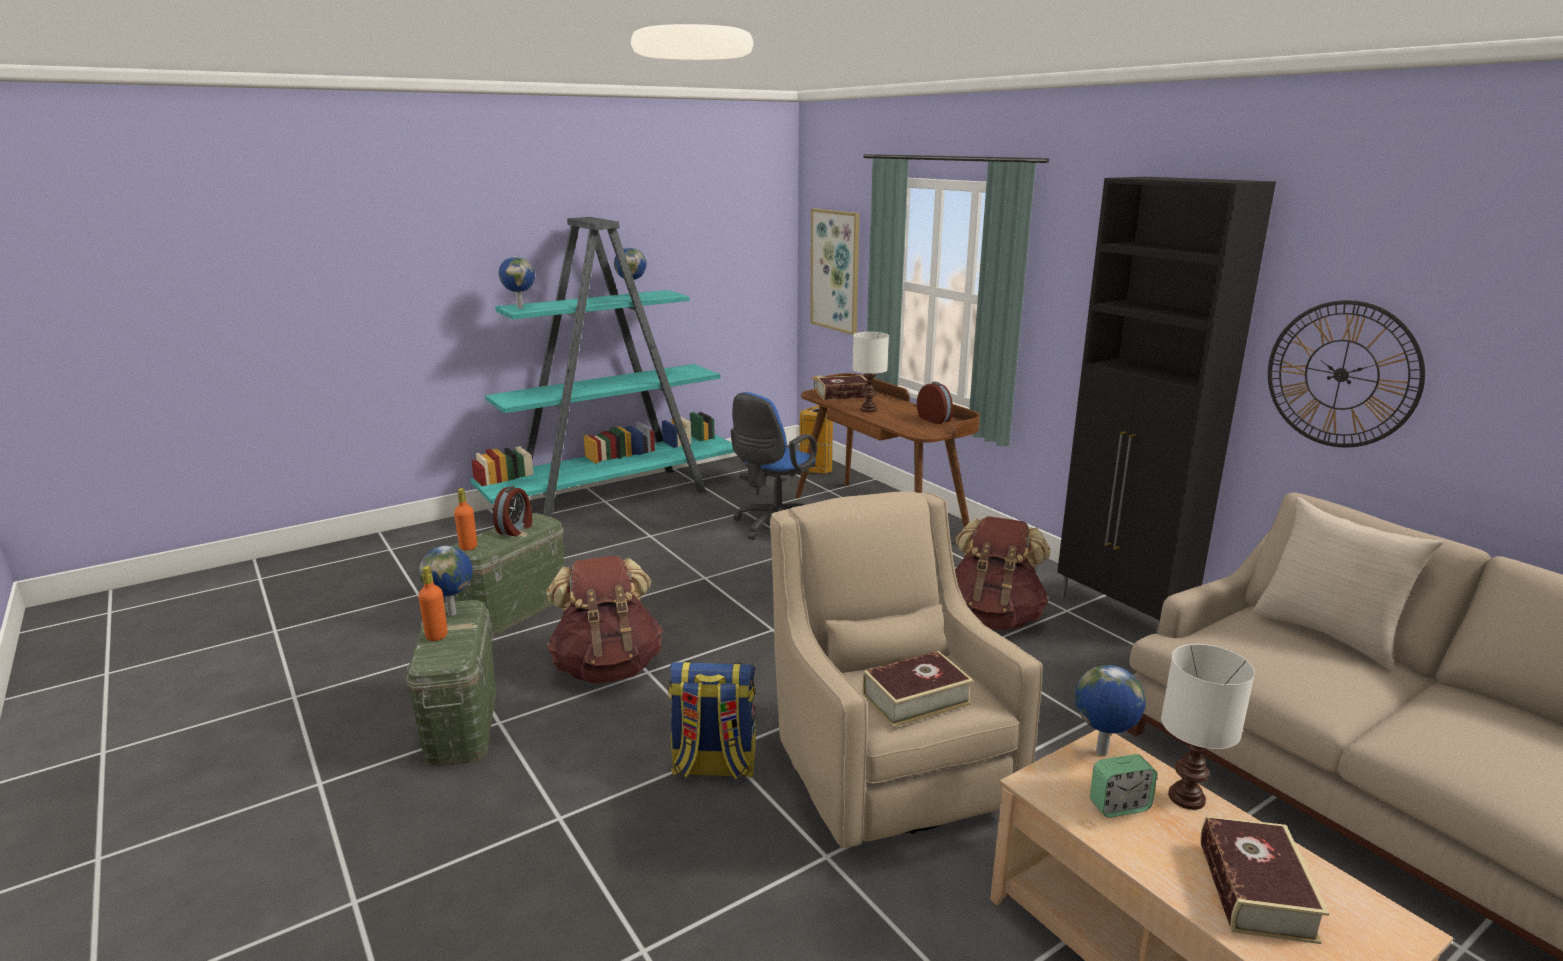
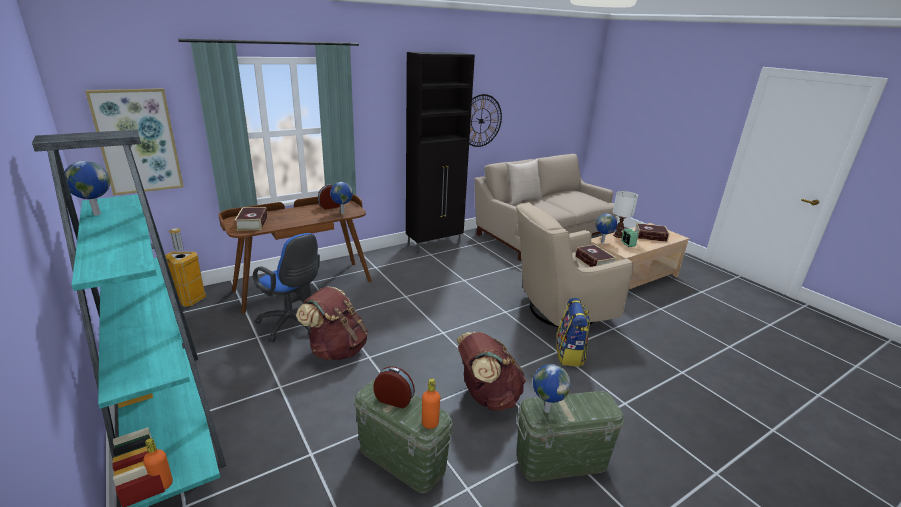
camera: 90 degrees left, 5 degrees up
(436, 636) = (578, 412): orange bottle -> orange bottle (163, 484)
(520, 308) = (112, 267): globe -> globe (342, 213)
(869, 409) = (297, 219): white table lamp -> none
(993, 618) = (436, 271): brown backpack -> brown backpack (336, 349)

